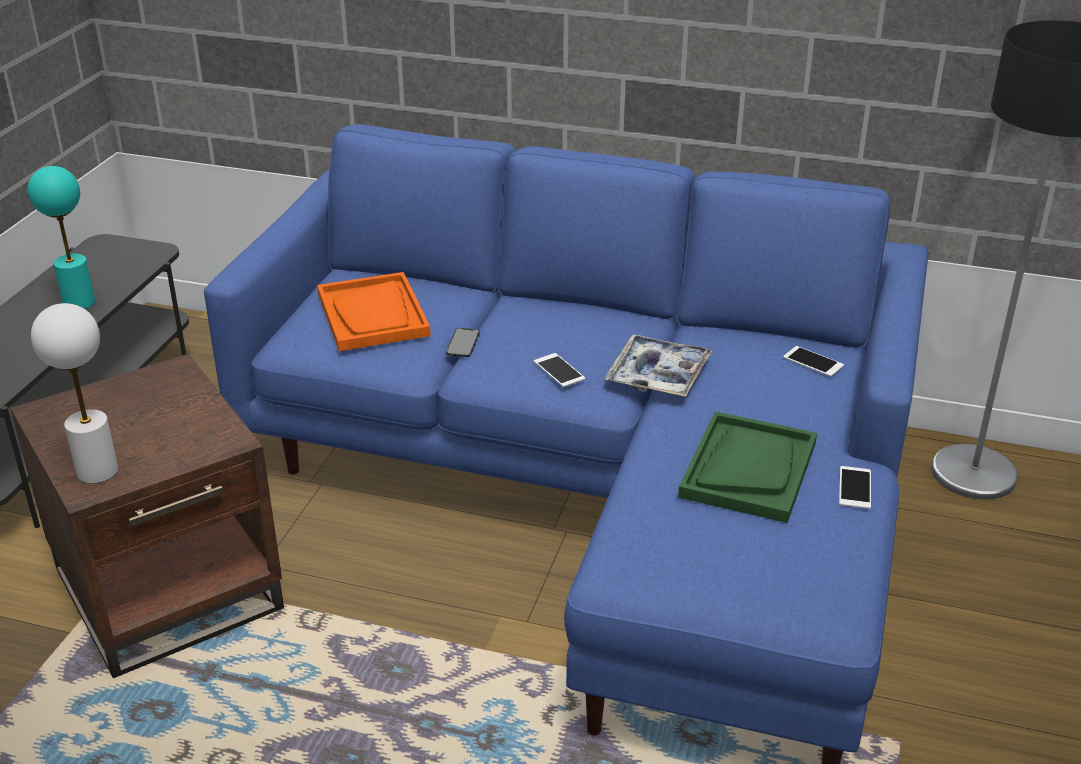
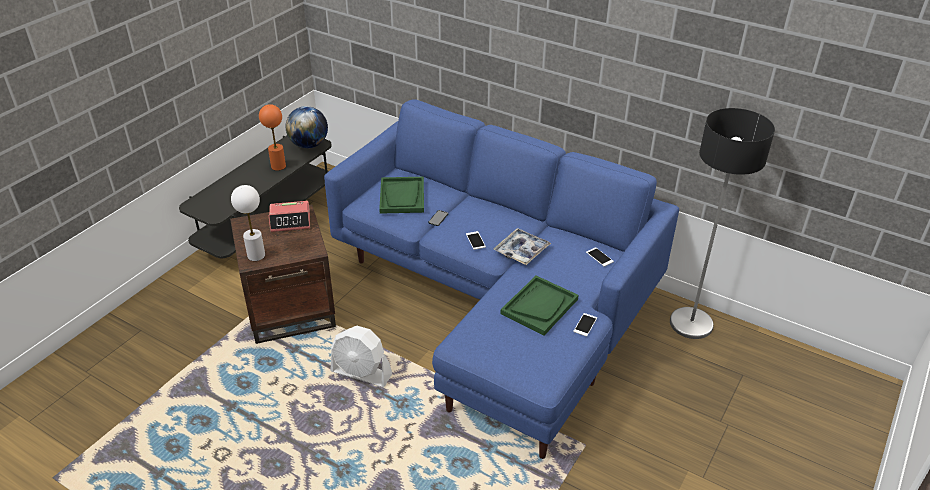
camera: 15 degrees right, 5 degrees up
(79, 303) = (278, 166): turquoise table lamp -> orange table lamp
(132, 256) = (309, 145): none -> globe
(153, 392) = (290, 221): none -> alarm clock
(373, 315) = (402, 197): orange tray -> green tray
(375, 694) = (361, 373): none -> white fan

